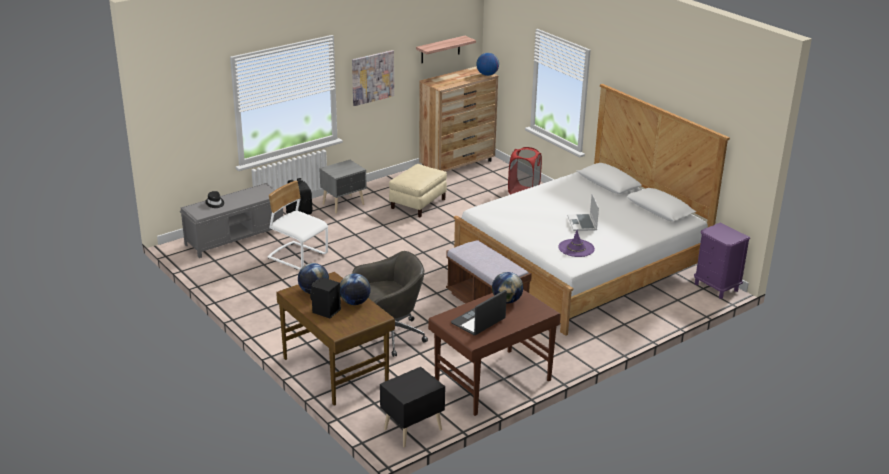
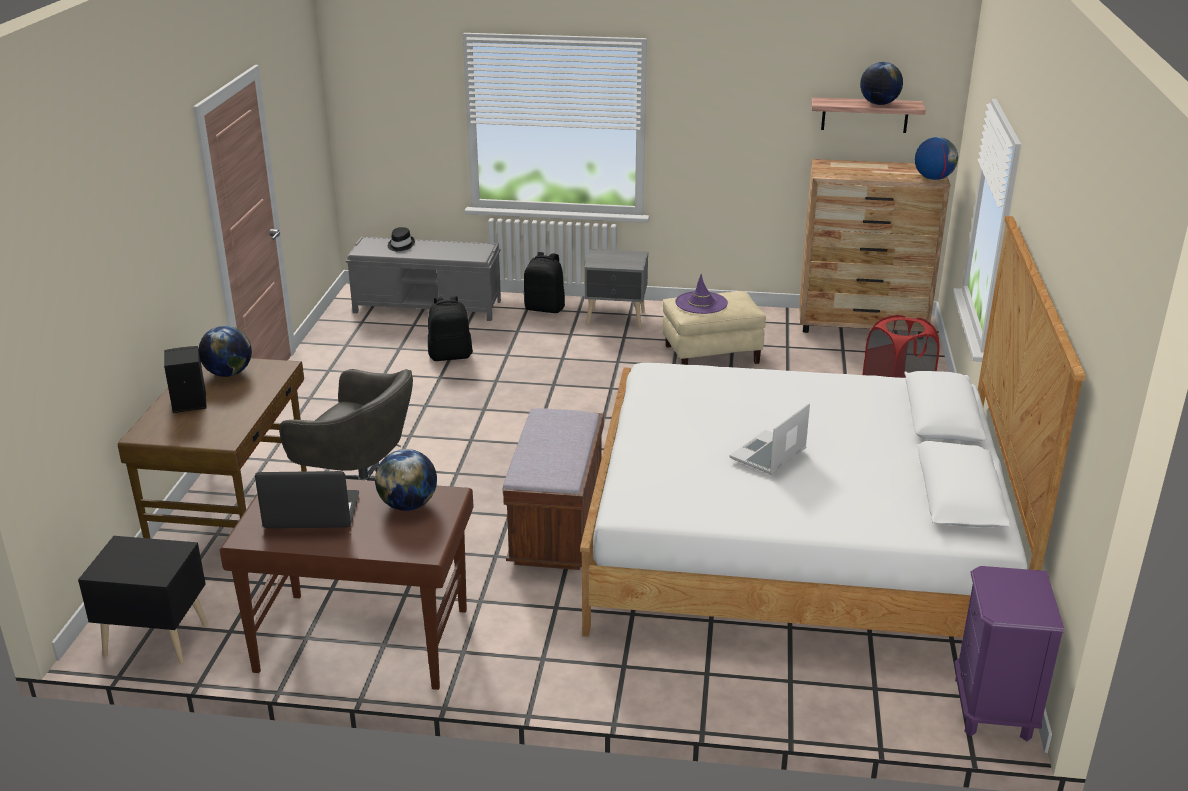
camera: 45 degrees right, 0 degrees up
(298, 256) = (450, 356): white chair -> black backpack
(355, 302) = (238, 408): globe -> globe (879, 104)
(372, 77) = (718, 130): picture -> none
(576, 248) = (684, 486): purple hat -> purple hat (701, 303)

